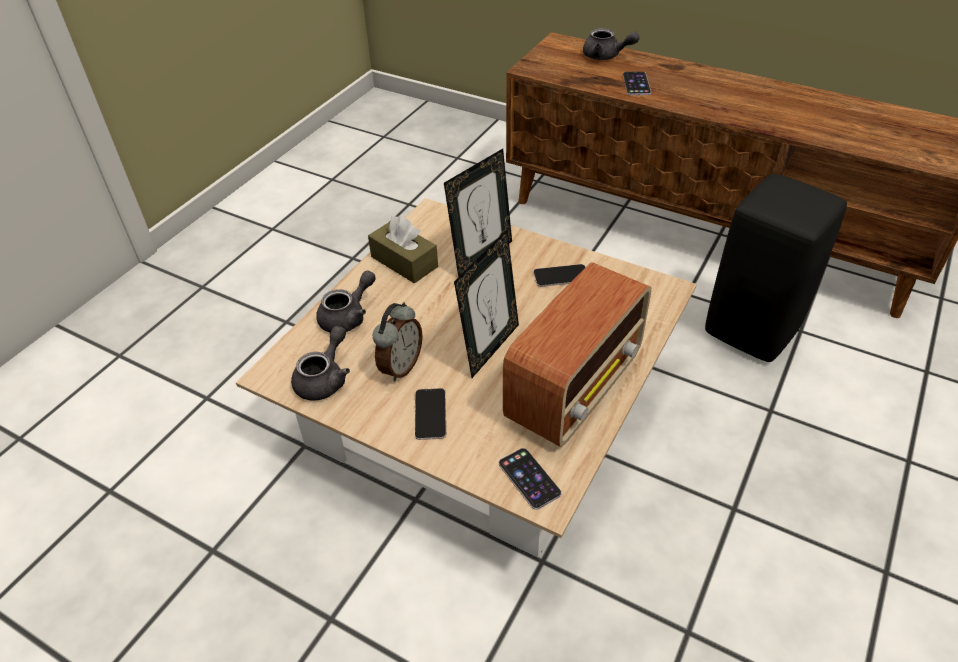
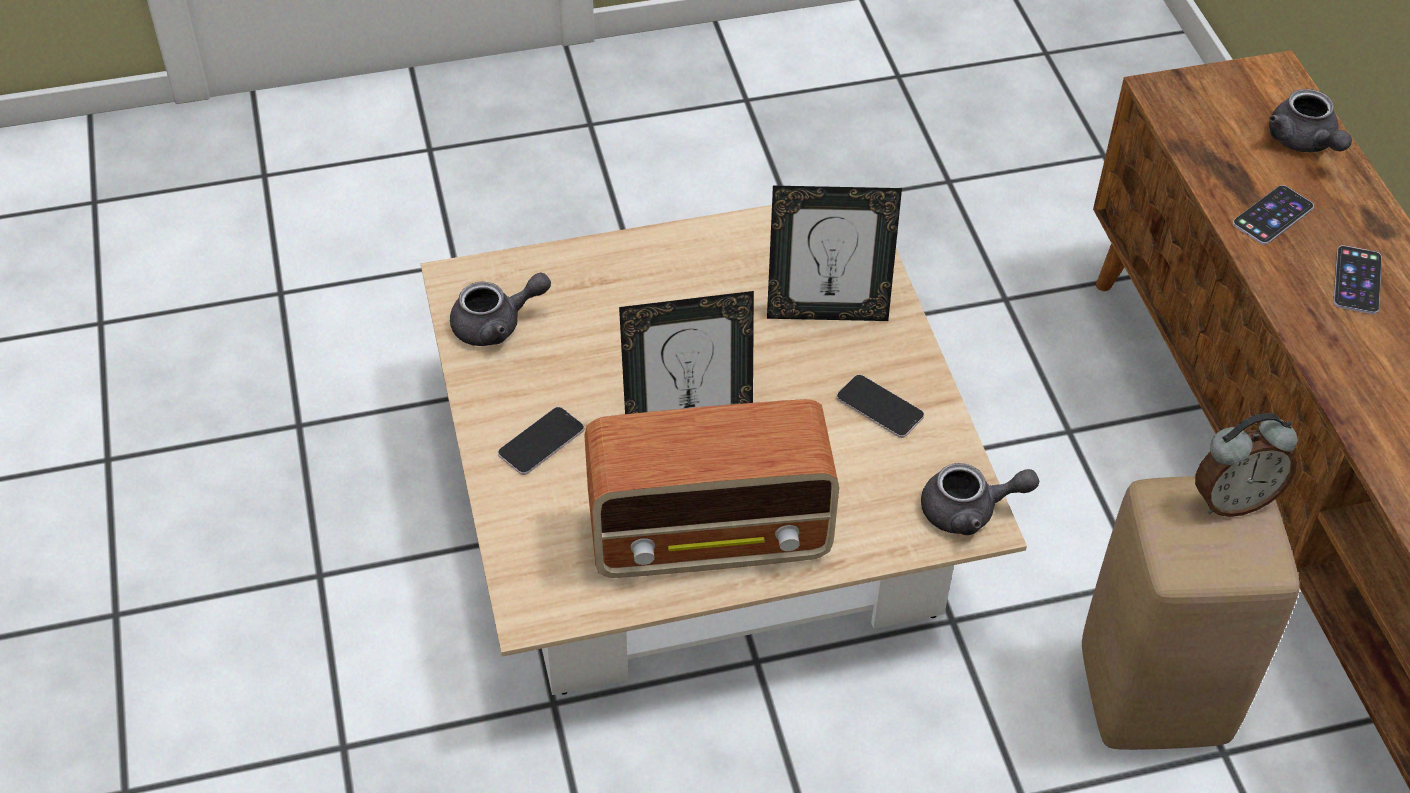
camera: 45 degrees right, 5 degrees up
(348, 316) = (599, 274): grey teapot -> grey teapot (969, 511)
(400, 366) = (578, 370): alarm clock -> alarm clock (1232, 500)
(404, 262) = (736, 254): brown tissue box -> none
(529, 478) = (543, 579): phone -> phone (1357, 280)
(750, 329) = (1155, 693): black stool -> beige stool

